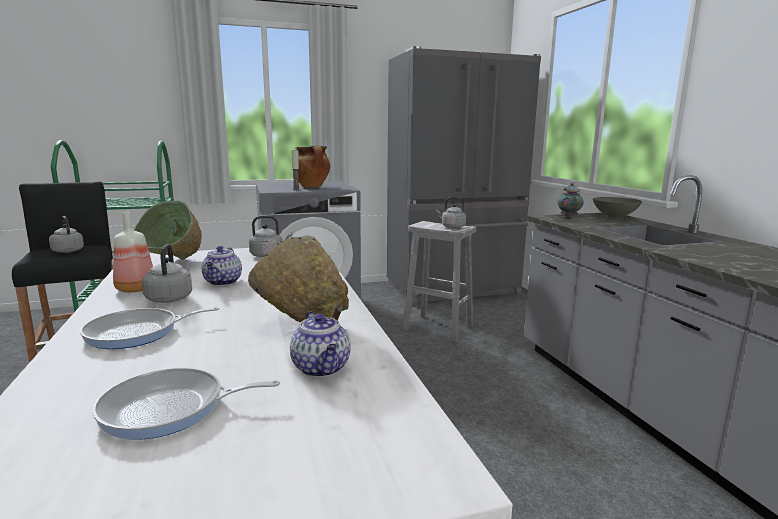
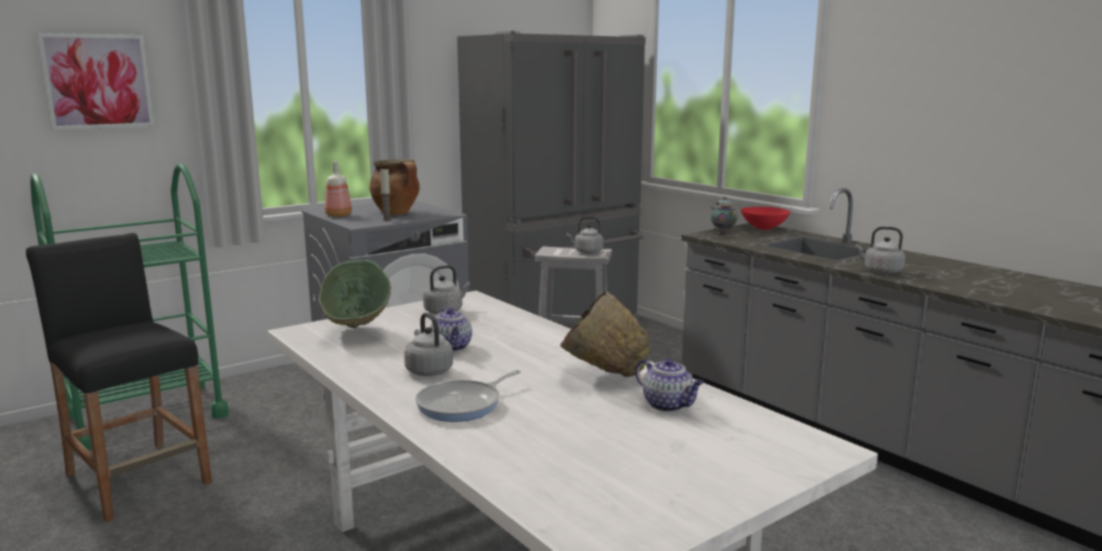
camera: 20 degrees left, 0 degrees up
(67, 250) = (130, 335): grey kettle -> grey kettle (880, 271)
(120, 84) = (97, 81): none -> picture
(135, 288) = (370, 366): bottle -> bottle (337, 215)
(170, 409) = (601, 449): frying pan -> none
(614, 216) = (764, 228): grey bowl -> red bowl

